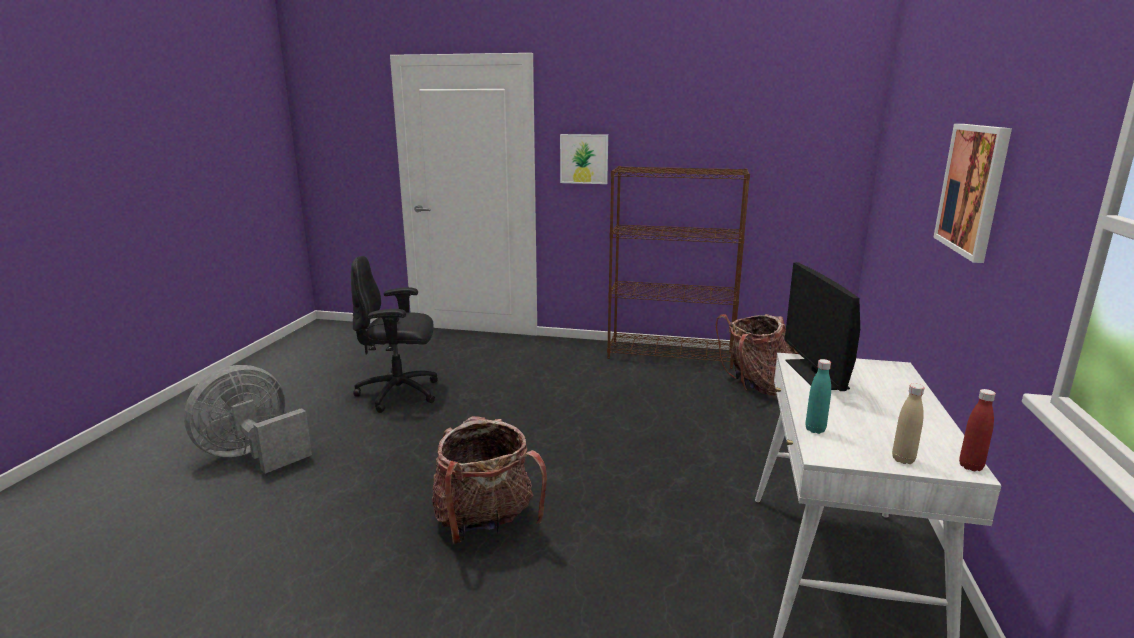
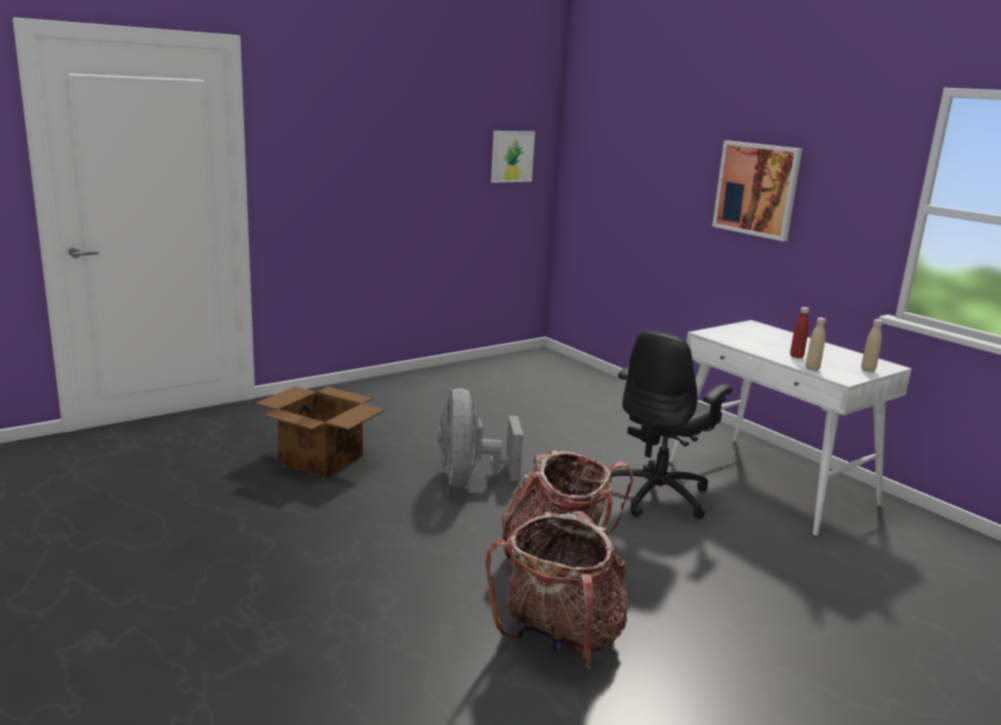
camera: 50 degrees left, 0 degrees up
(253, 455) = (209, 632): grey fan -> grey fan (469, 480)
(400, 394) = (236, 504): black office chair -> black office chair (659, 495)
(493, 385) = (320, 459): none -> cardboard box
(584, 159) = (307, 169): picture -> picture (512, 156)
(671, 355) = (420, 379): brown bookcase -> none
(758, 386) = (530, 385): backpack -> backpack (559, 638)
(815, 374) = (737, 339): monitor -> none
(815, 429) = (812, 369): turquoise bottle -> beige bottle
(970, 466) = (889, 364): red bottle -> red bottle (796, 356)

